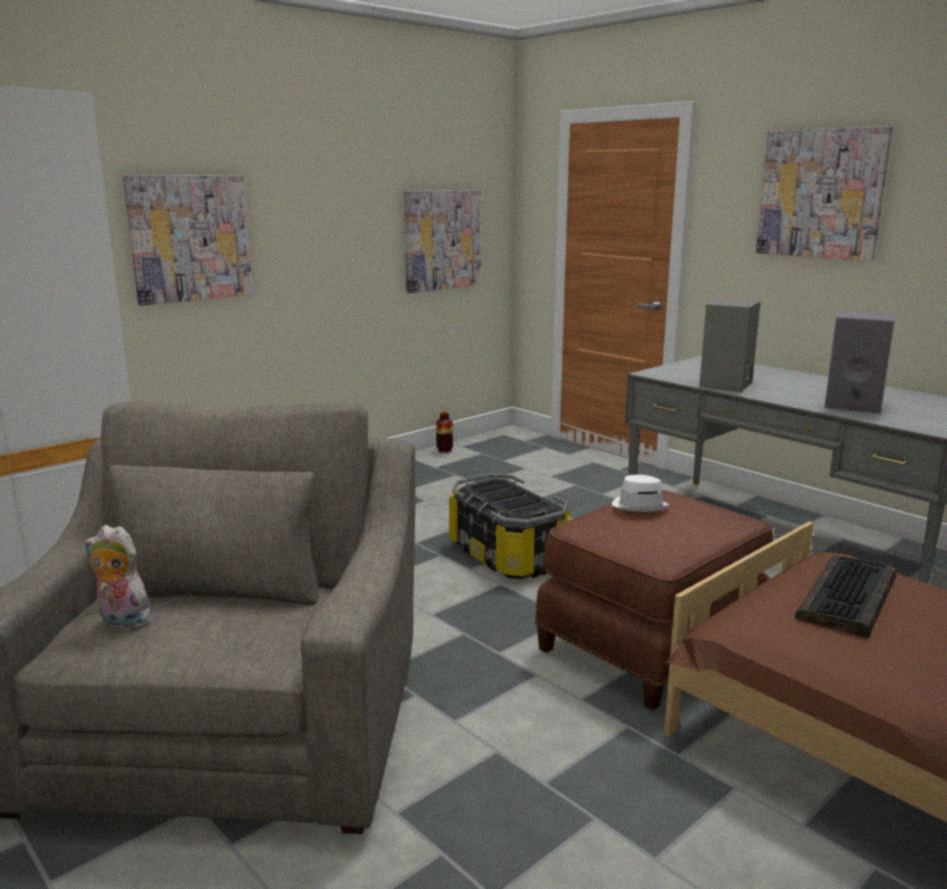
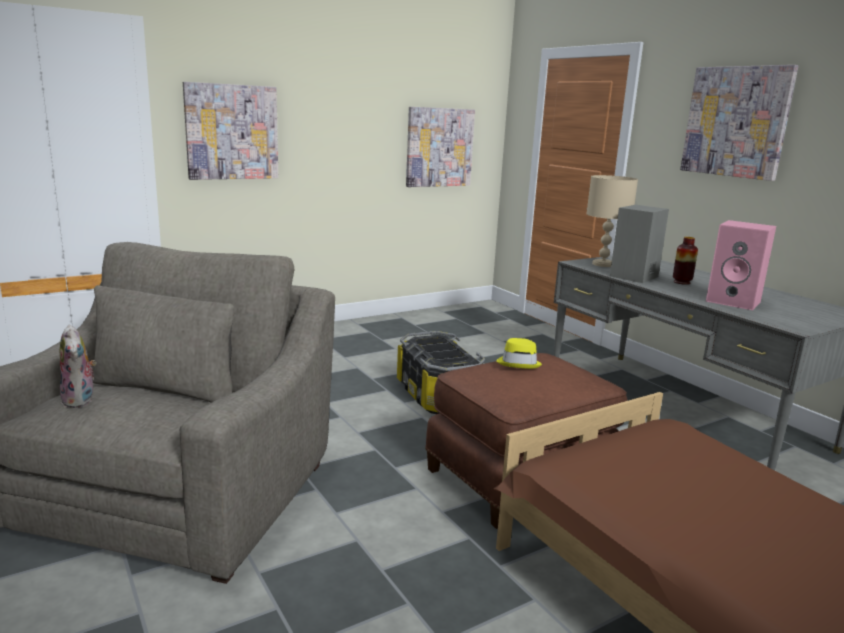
camera: 10 degrees right, 0 degrees up
(122, 623) = (81, 400): plush toy -> plush toy turned 150 degrees counterclockwise
(444, 450) = (428, 313): vase -> vase (681, 282)
(639, 505) = (519, 363): white hat -> yellow hat
(681, 373) = (603, 264): none -> beige table lamp
(848, 598) = (662, 457): keyboard -> none
(854, 405) = (734, 301): grey speaker -> pink speaker

